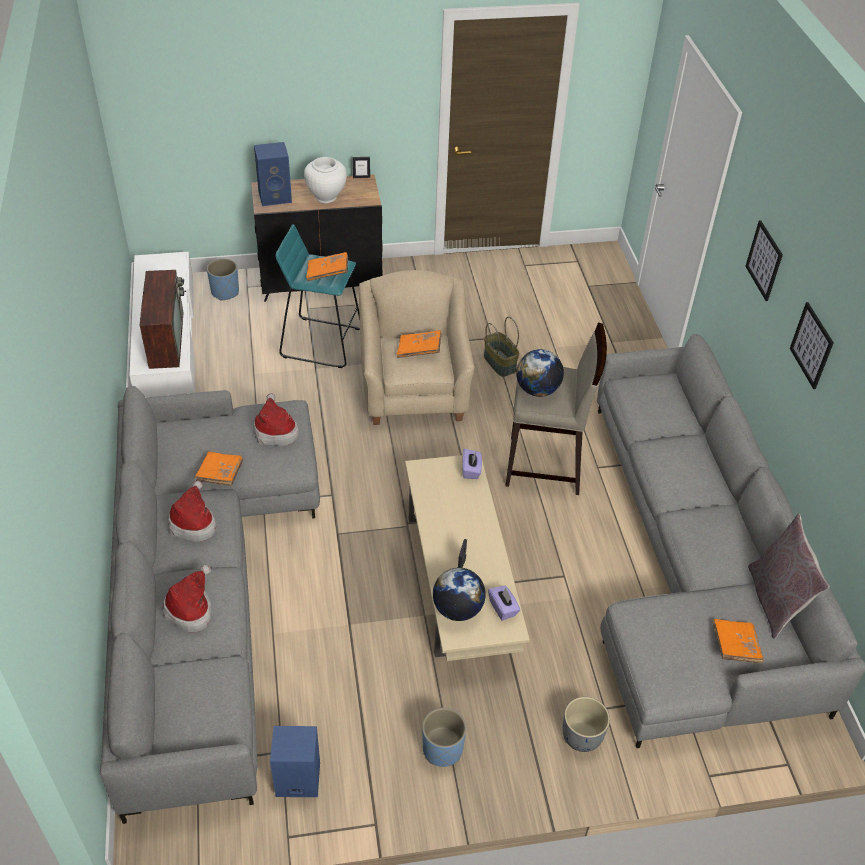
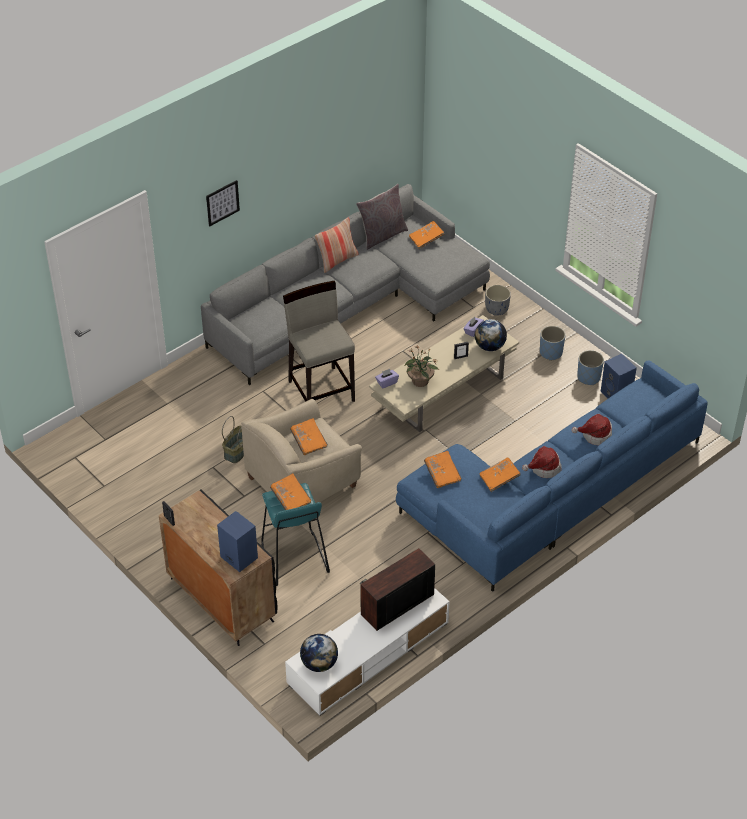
camera: 120 degrees left, 0 degrees up
(205, 586) = (550, 494): grey sofa -> blue sofa
(225, 292) = (282, 654): blue planter -> blue planter (588, 377)
(275, 431) = (442, 474): hat -> orange book
(326, 197) = (214, 526): white vase -> none
(448, 502) = (420, 381): none -> potted plant
(537, 390) = (329, 340): globe -> globe (319, 663)
(739, 521) = (337, 260): none -> pillow
(811, 345) = (286, 172): picture -> none

